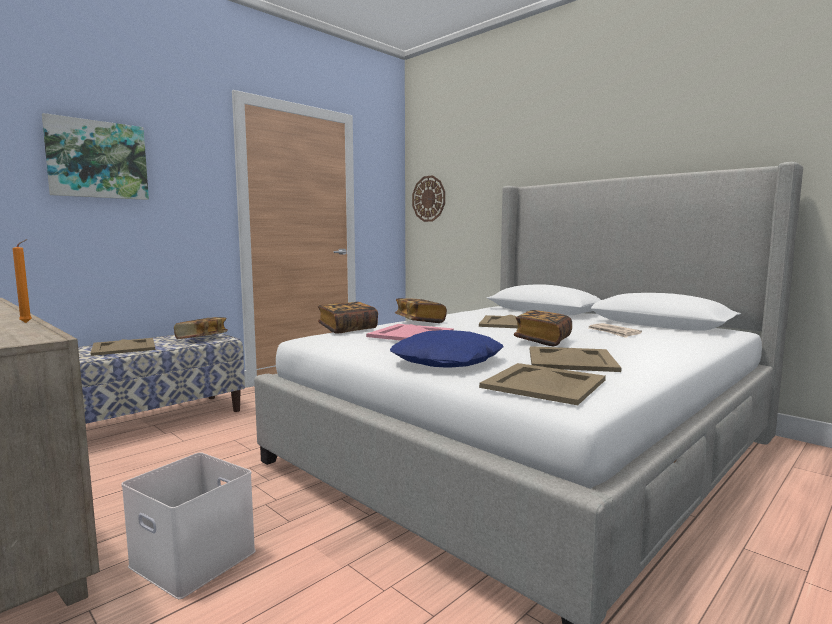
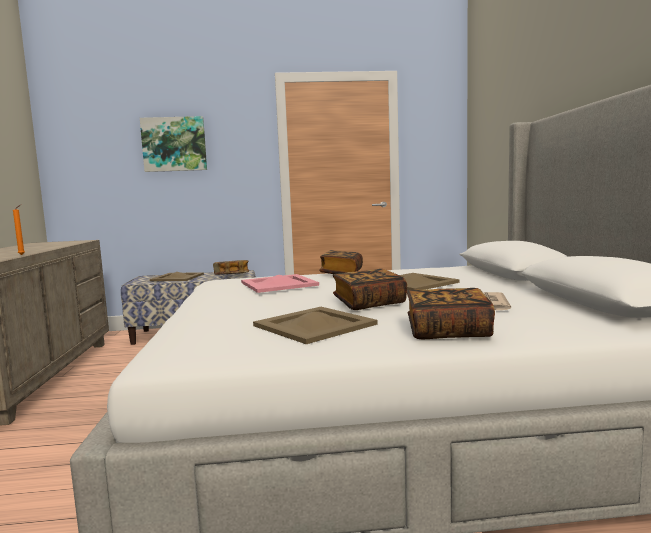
camera: 40 degrees right, 0 degrees up
(190, 559) = (68, 422): white storage box -> none
(347, 329) = (259, 275): book -> book (447, 332)
(429, 198) = (480, 144): wall clock -> none
(448, 361) = (222, 310): blue pillow -> none
(543, 383) = (201, 339): beige tray -> none

